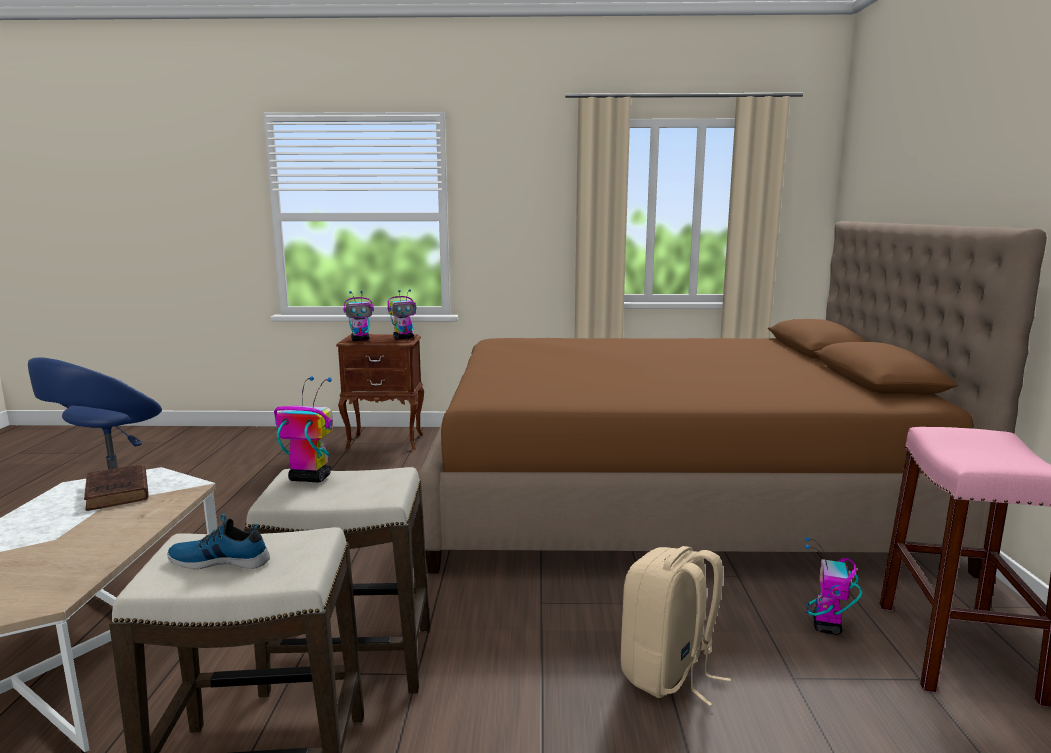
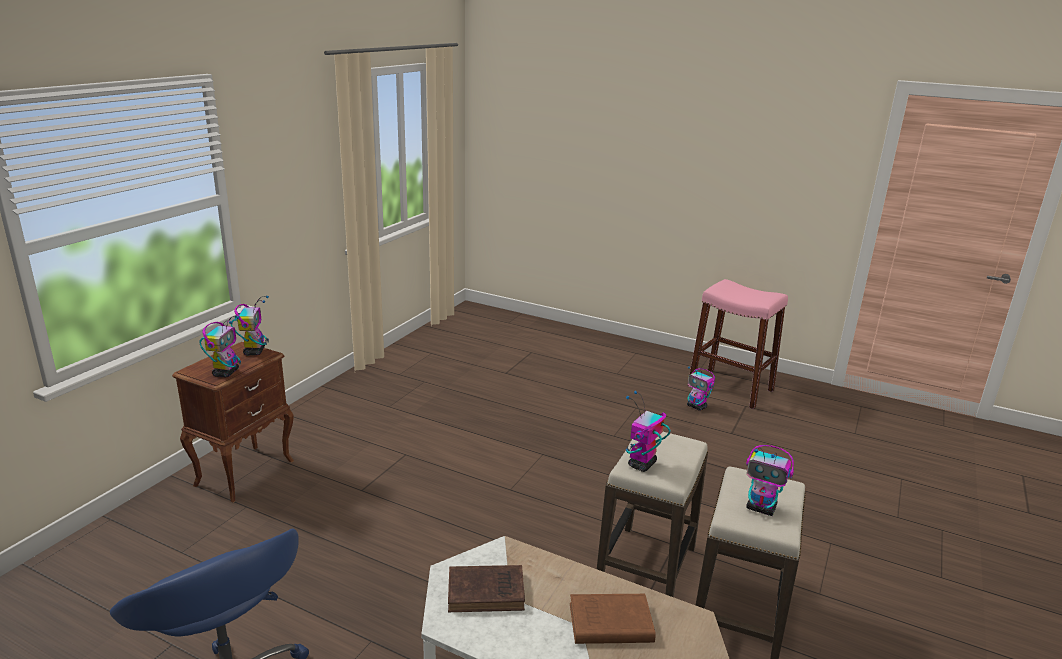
camera: 65 degrees left, 10 degrees up
(55, 551) = (608, 623): none -> brown book
(220, 560) = (761, 508): shoe -> toy robot
(668, 674) = (713, 463): beige backpack -> none
(670, 497) = (521, 387): brown bed -> none

